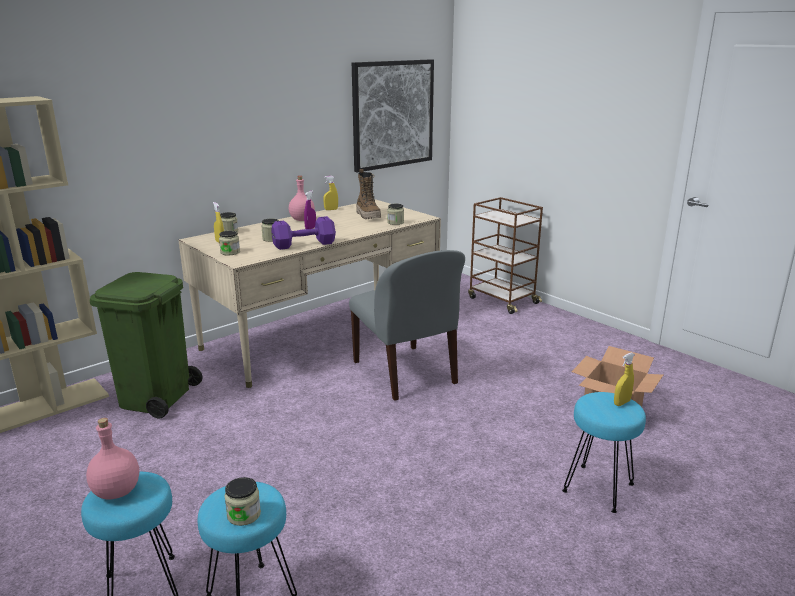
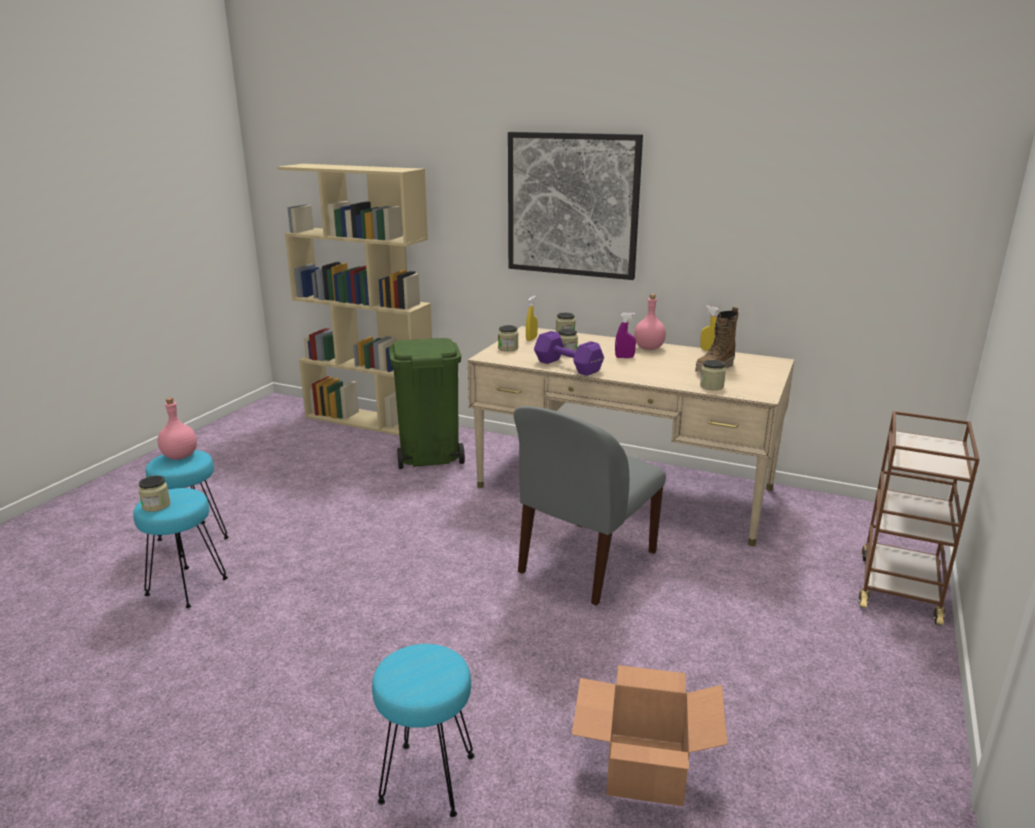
camera: 65 degrees right, 0 degrees up
(393, 114) = (857, 245): picture -> picture (572, 205)
(621, 403) = (435, 680): yellow spray bottle -> none

